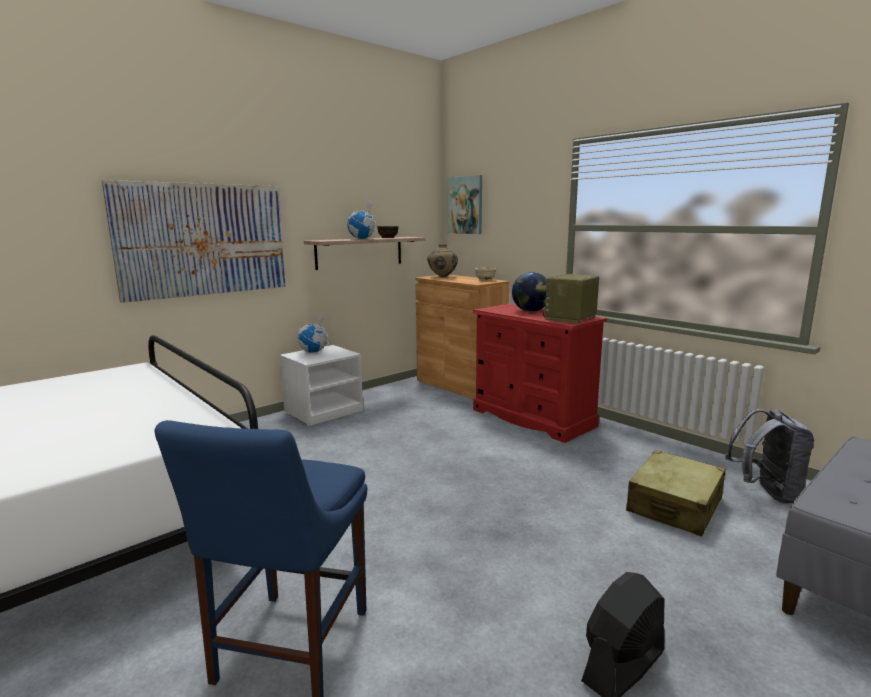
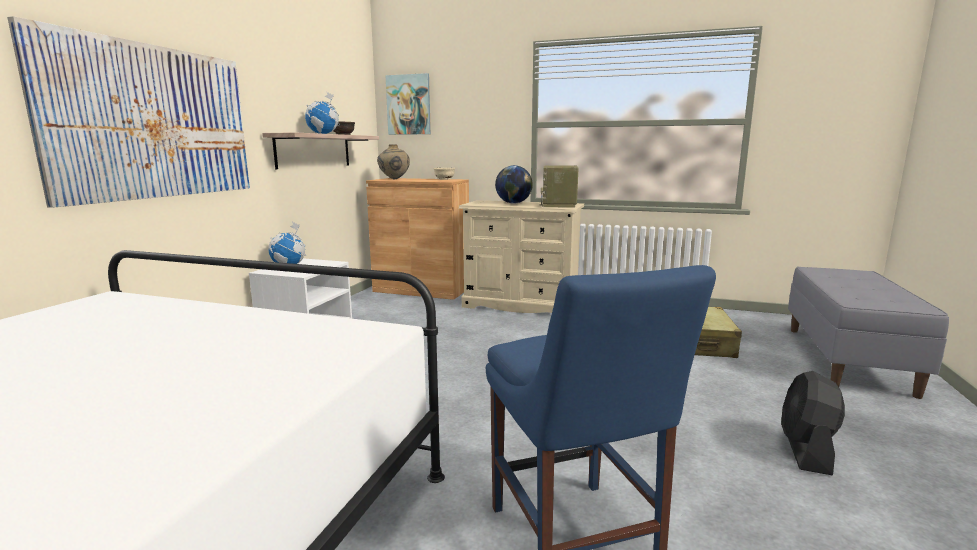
camera: 30 degrees left, 0 degrees up
(532, 418) = (521, 305): red dresser -> beige dresser
(766, 492) = (735, 323): grey backpack -> none

